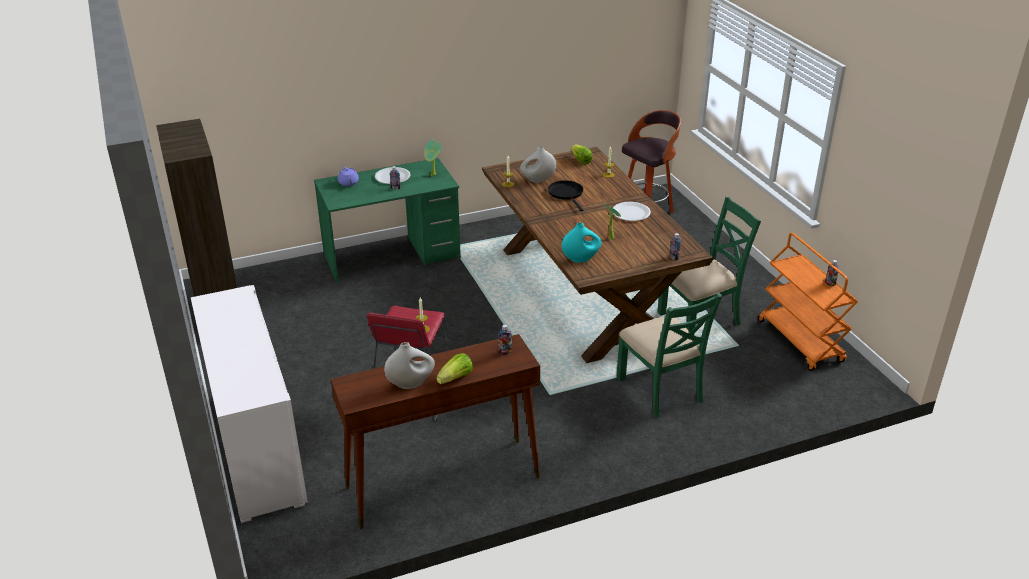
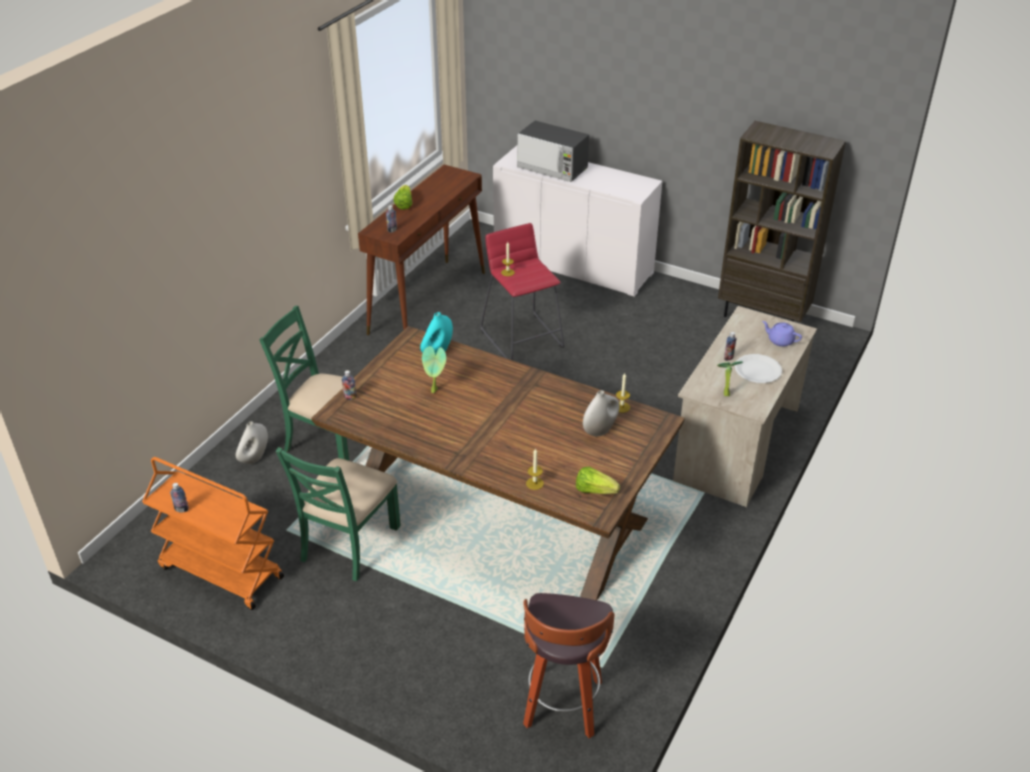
camera: 140 degrees right, 5 degrees up
(247, 361) = (552, 168): none -> microwave
(392, 257) = (737, 445): green desk -> beige desk
(411, 383) = (428, 190): white vase -> white vase (254, 458)
(566, 194) = (545, 426): black frying pan -> none
(631, 212) = (447, 435): white plate -> none

